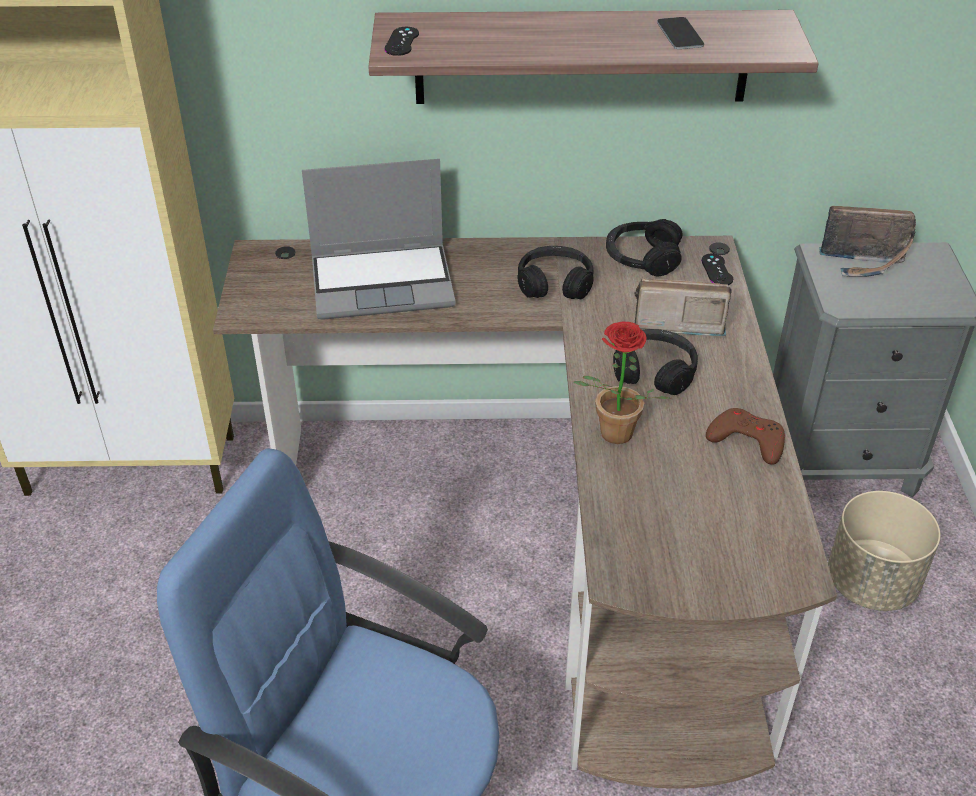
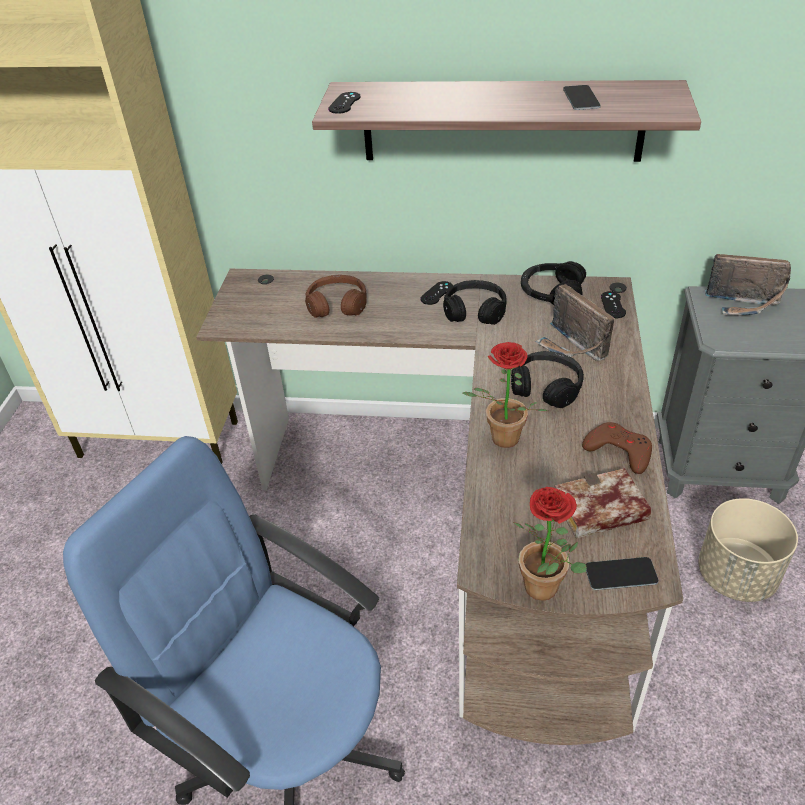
camera: 10 degrees right, 0 degrees up
(384, 282) = (337, 305): laptop -> brown headphones
(504, 263) = (437, 293): none -> black game controller
(676, 322) = (571, 346): radio -> radio turned 135 degrees counterclockwise
(691, 598) = (547, 590): none -> potted plant
(733, 509) = (598, 512): none -> book
(767, 574) = (621, 574): none -> phone

